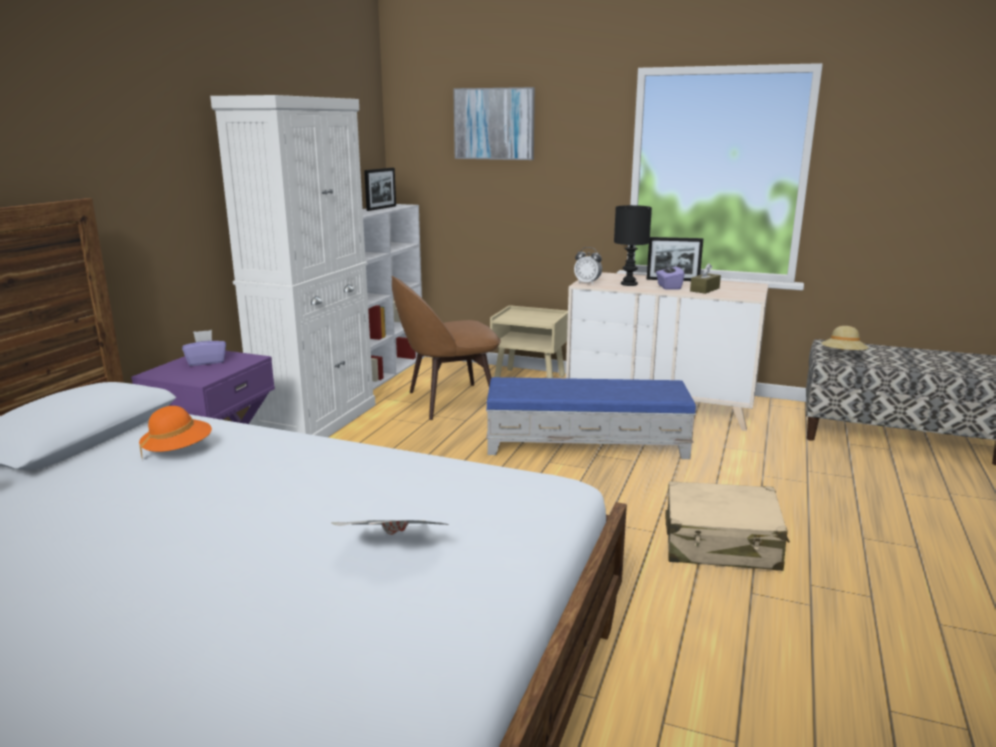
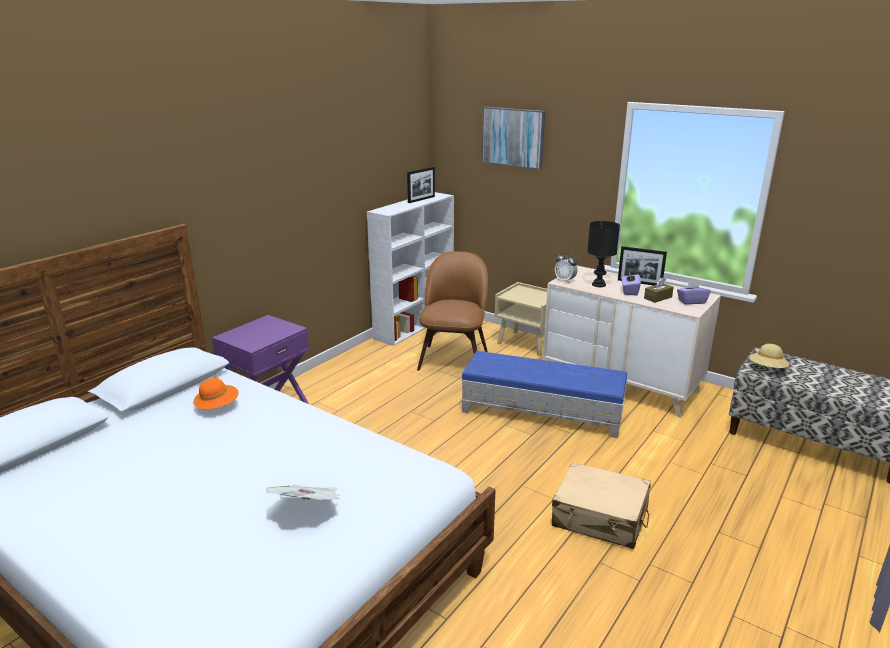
camera: 15 degrees right, 5 degrees up
(206, 361) = (263, 328): purple tissue box -> purple tissue box (691, 301)
(317, 422) = (352, 366): white cabinet -> none
(448, 401) = (454, 358): brown chair -> brown chair turned 105 degrees clockwise

